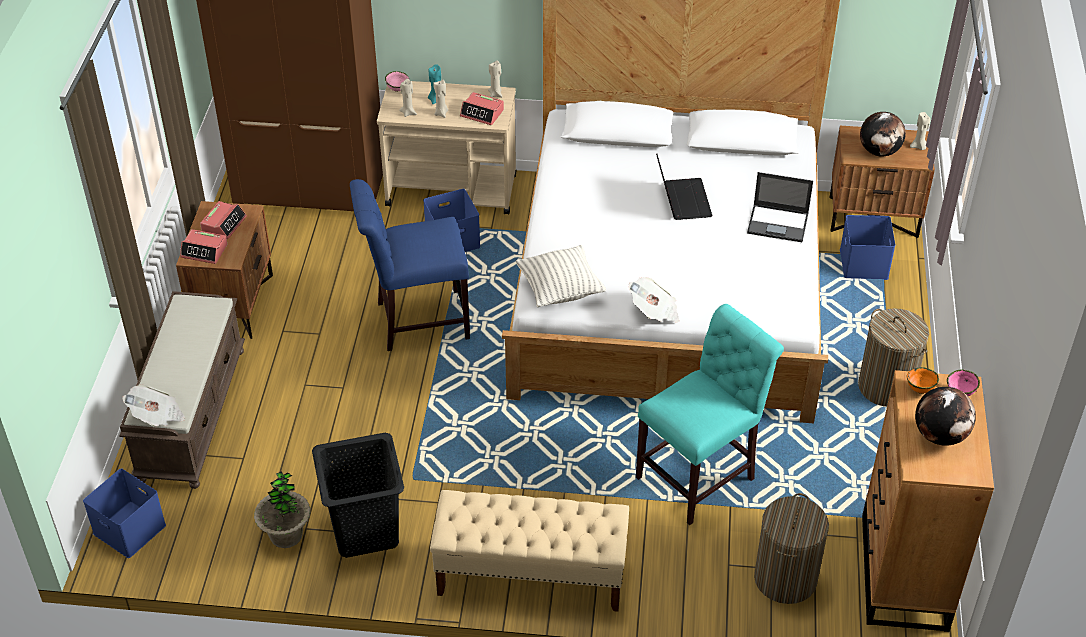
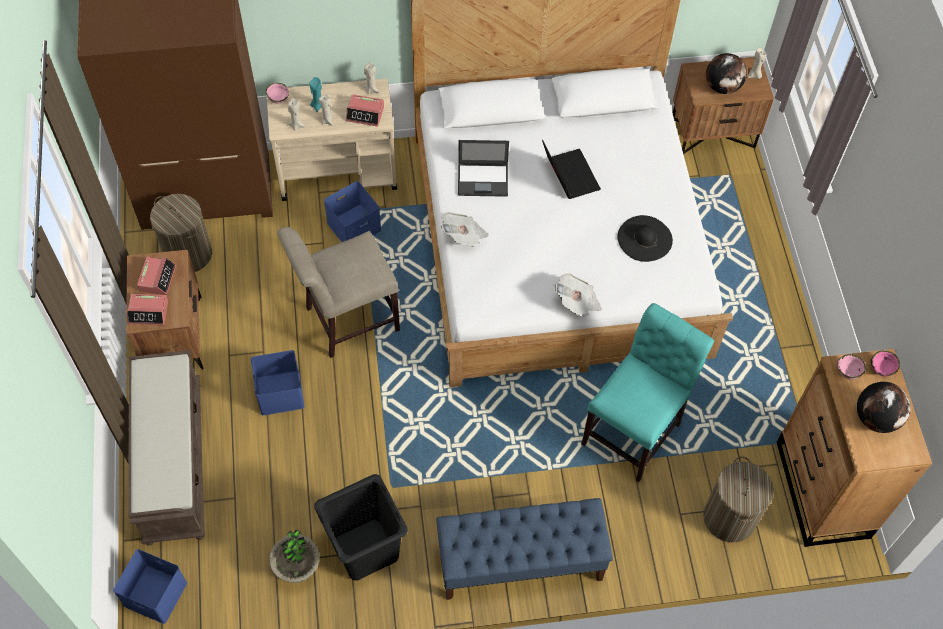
camera: 15 degrees left, 15 degrees up
(157, 416) = (159, 498): newspaper -> newspaper (464, 236)
(416, 321) = (346, 320): blue chair -> beige chair
(530, 576) = (519, 562): beige bench -> blue bench
(560, 290) = (489, 295): pillow -> none
(747, 267) = (644, 238): none -> black hat
(778, 223) = (659, 185): laptop -> laptop (483, 179)
(865, 264) = (718, 185): blue storage box -> blue storage box (281, 393)
(886, 387) = (765, 308): laundry basket -> laundry basket (188, 254)
(920, 390) = (847, 373): orange bowl -> pink bowl

